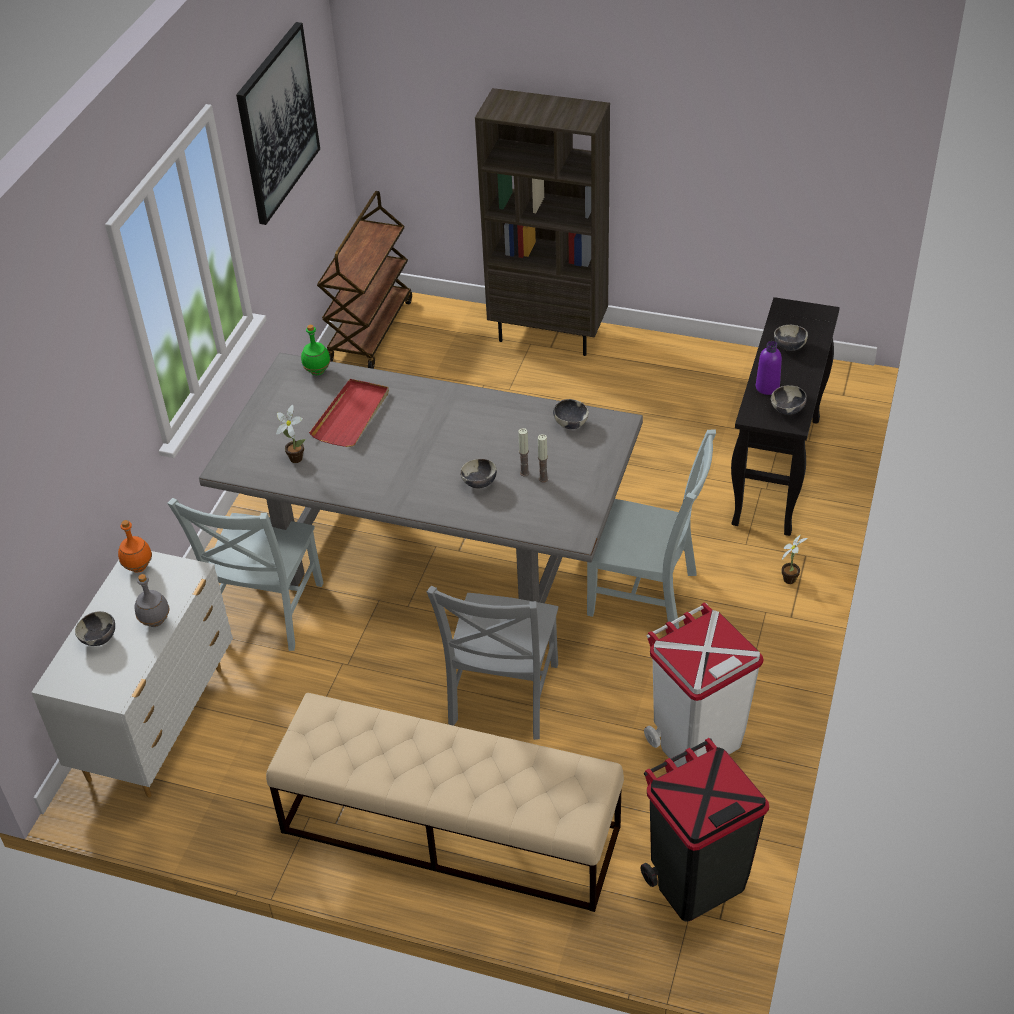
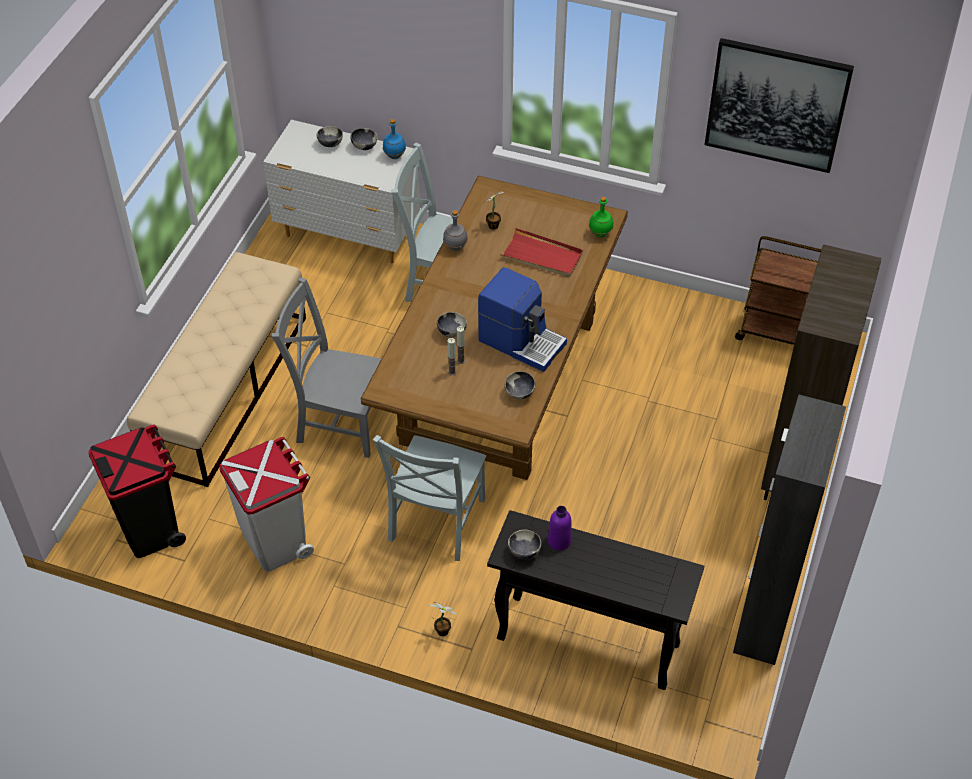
camera: 90 degrees right, 5 degrees up
(138, 567) = (394, 156): orange bottle -> blue bottle
(156, 621) = (341, 168): grey bottle -> grey bottle (455, 248)
(432, 553) = (499, 381): grey dining table -> brown dining table
(491, 426) = (522, 341): none -> coffee machine
(726, 358) = (764, 620): none -> black cabinet
(789, 347) = (620, 567): bowl -> bowl (364, 146)

